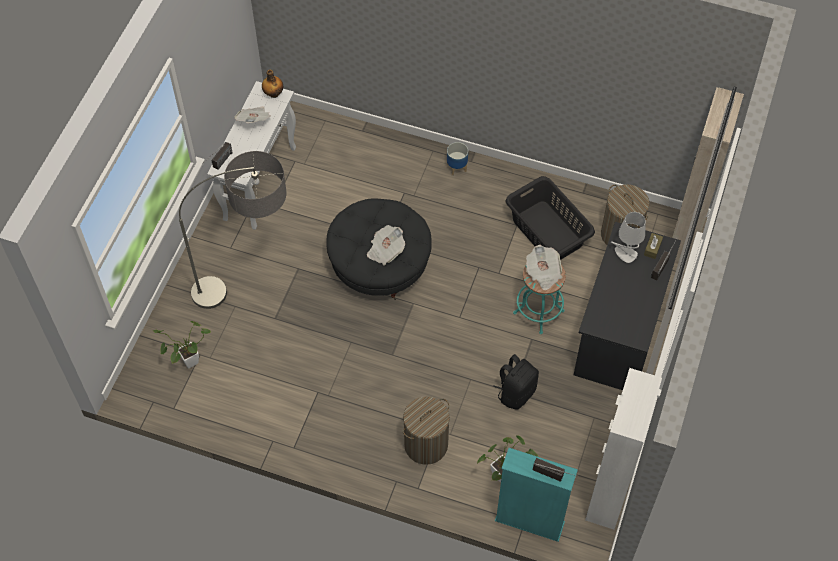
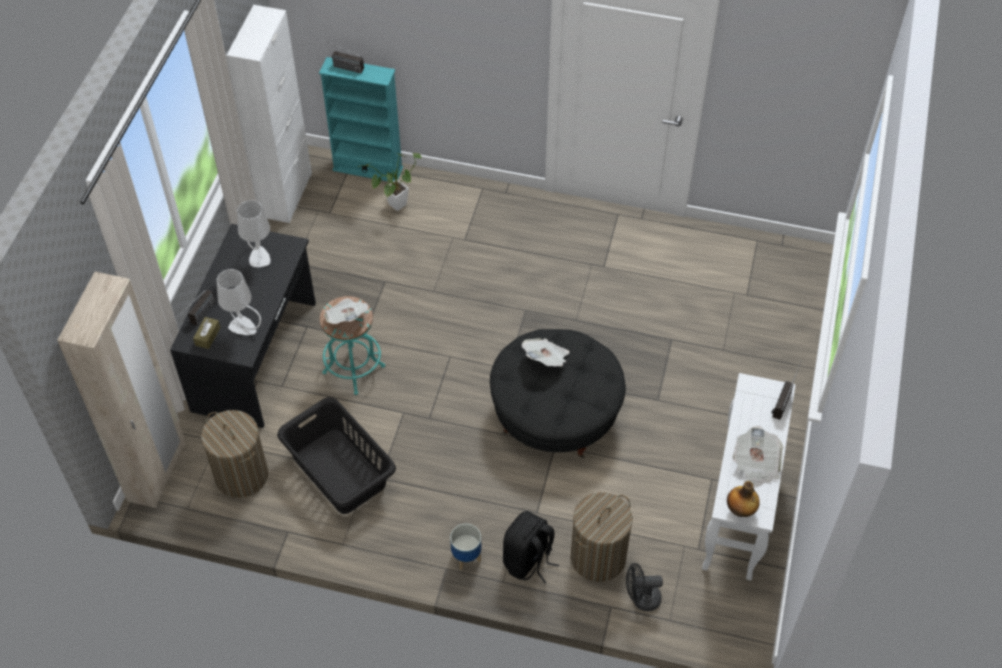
camera: 175 degrees right, 5 degrees down
(187, 363) = (758, 284): potted plant -> none
(252, 288) = (708, 371): floor lamp -> none
(341, 134) = (641, 599): none -> black fan
(426, 444) = (478, 226): laundry basket -> laundry basket (598, 557)
(516, 393) = (381, 281): black backpack -> black backpack (528, 561)
(619, 315) = (259, 257): none -> grey table lamp

